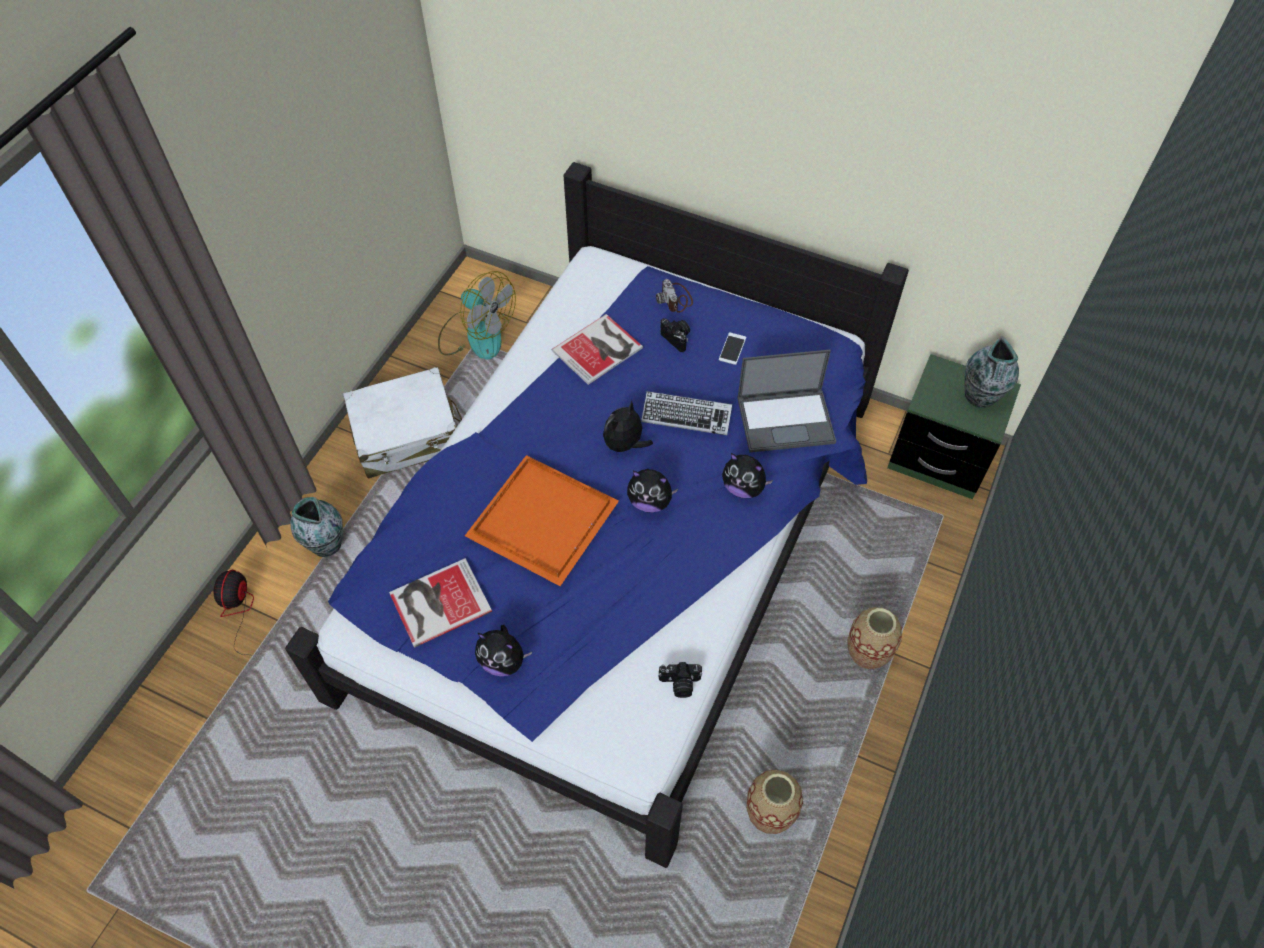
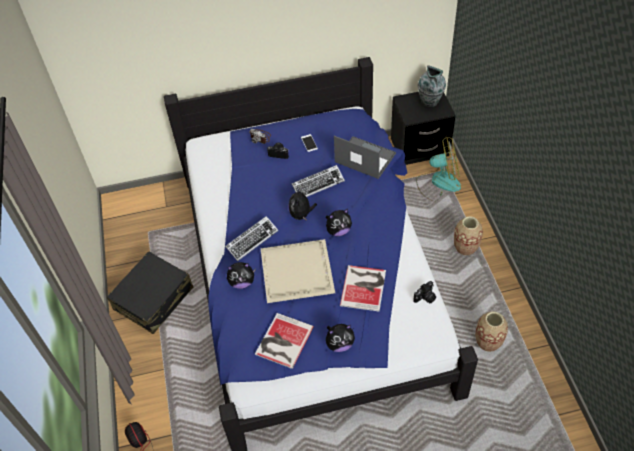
camera: 35 degrees left, 5 degrees down
(325, 543) = (161, 380): vase -> none
(407, 434) = (154, 299): white suitcase -> black suitcase
(476, 334) = (144, 228): fan -> fan (438, 182)
(529, 437) = (252, 240): none -> keyboard
(543, 523) = (298, 273): orange tray -> beige tray
(600, 349) = (246, 180): book -> book (364, 287)
(743, 488) = (373, 198): plush toy -> plush toy (242, 282)
(786, 420) = (364, 158): laptop -> laptop turned 105 degrees counterclockwise
(938, 458) = (419, 147): green nightstand -> black nightstand

